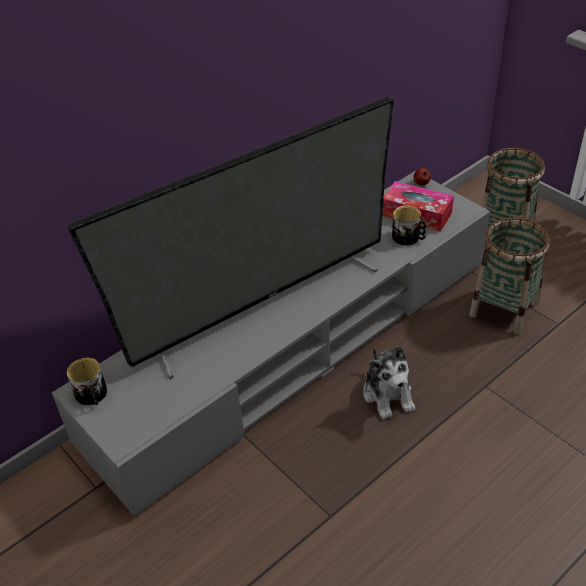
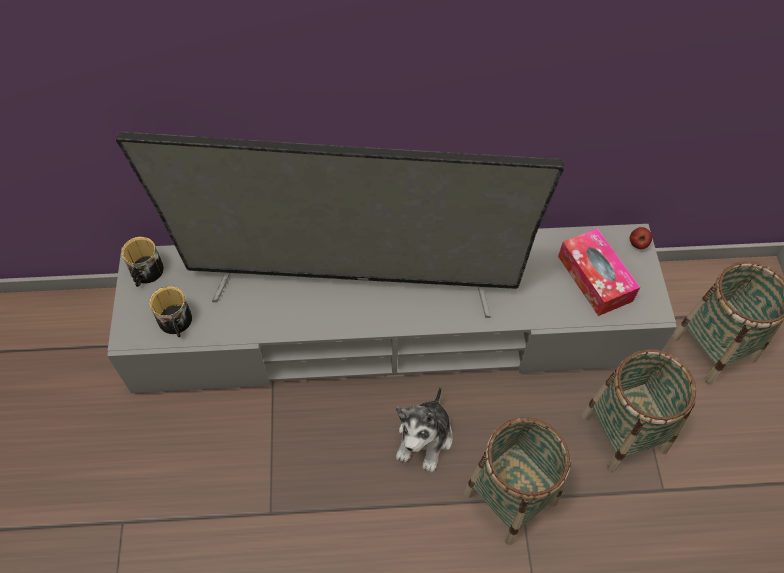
camera: 35 degrees right, 15 degrees up
(408, 238) = (558, 301): mug -> mug (176, 323)
(478, 389) = (510, 497): none -> basket

